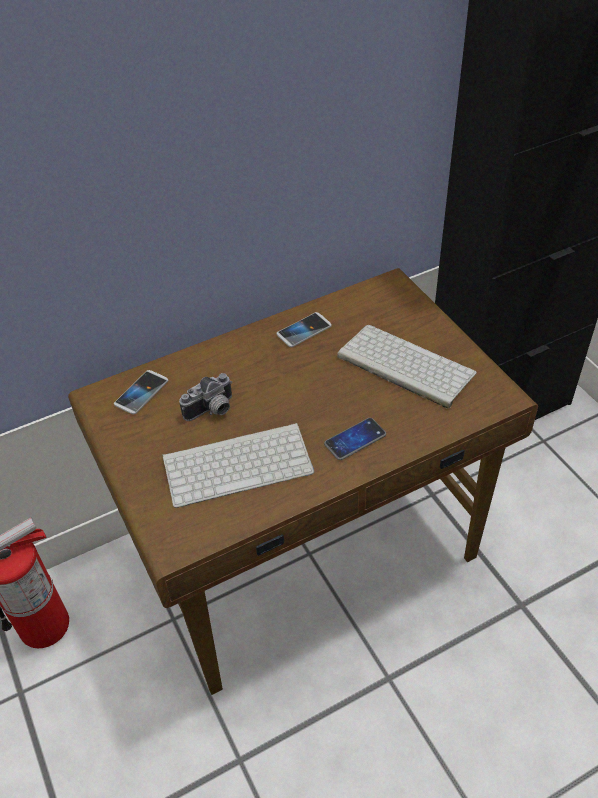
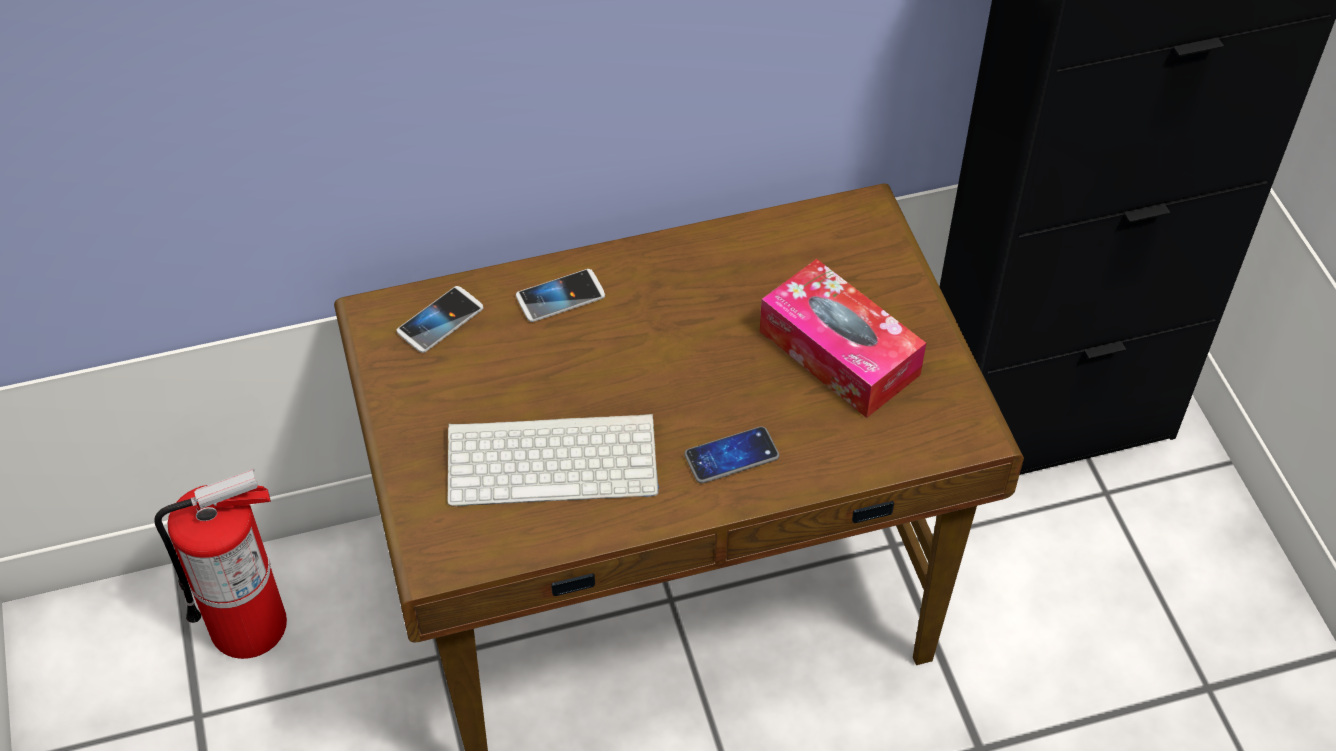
camera: 10 degrees right, 5 degrees up
(212, 411) = (536, 369): camera -> none
(304, 330) = (706, 265): phone -> phone (560, 297)
(403, 366) = (839, 353): keyboard -> tissue box

